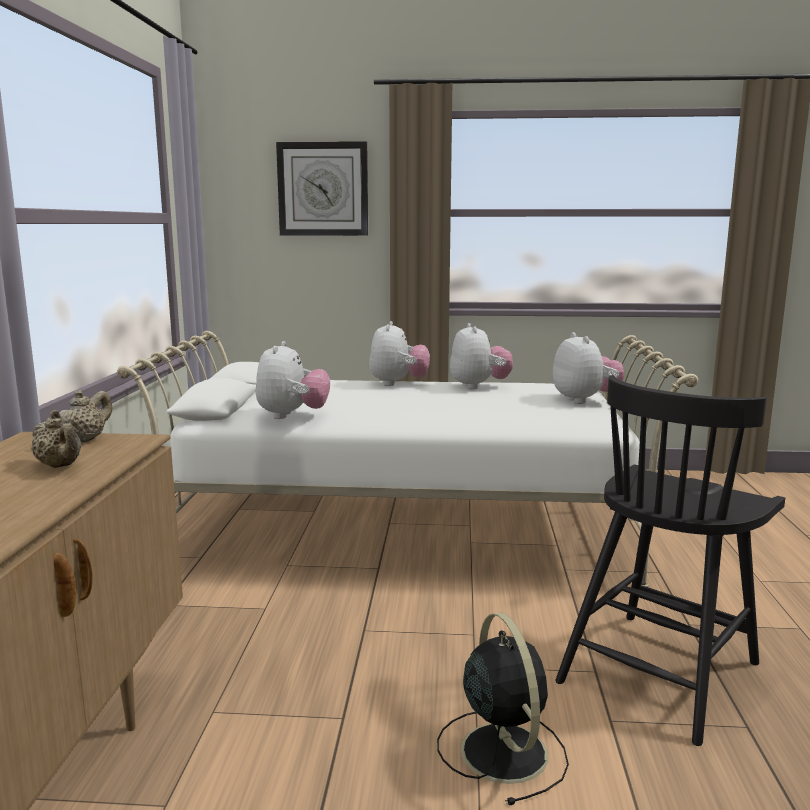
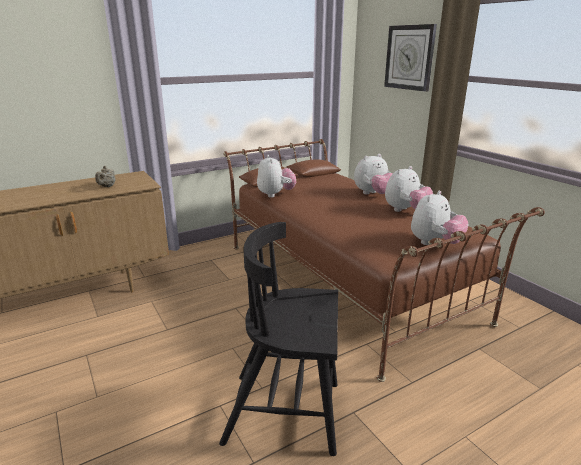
camera: 55 degrees right, 10 degrees up
(85, 440) = (140, 179): beige teapot -> none
(292, 416) = (275, 194): plush toy -> plush toy turned 75 degrees counterclockwise
(408, 531) = (344, 281): white bed -> brown bed
(502, 749) = (173, 378): black fan -> none

